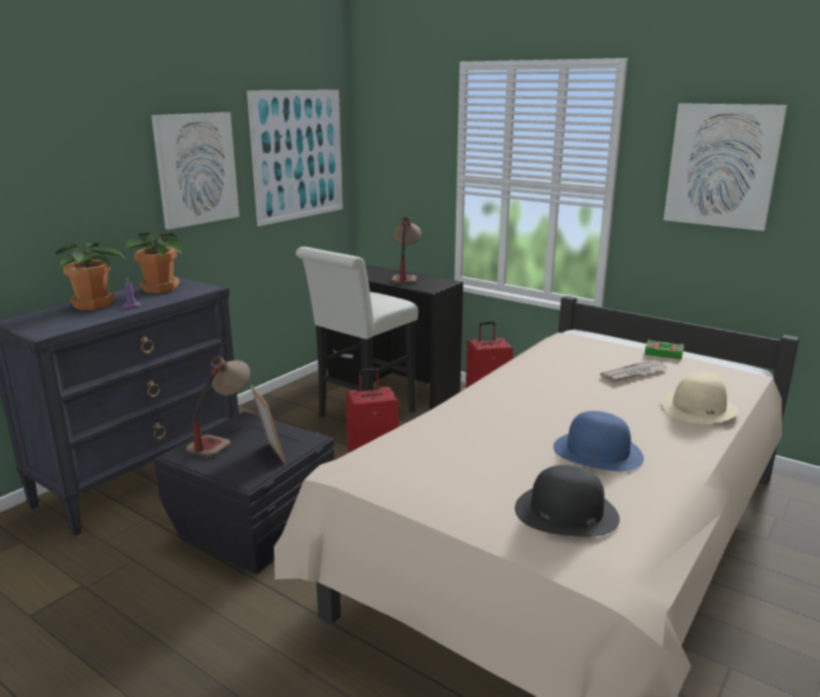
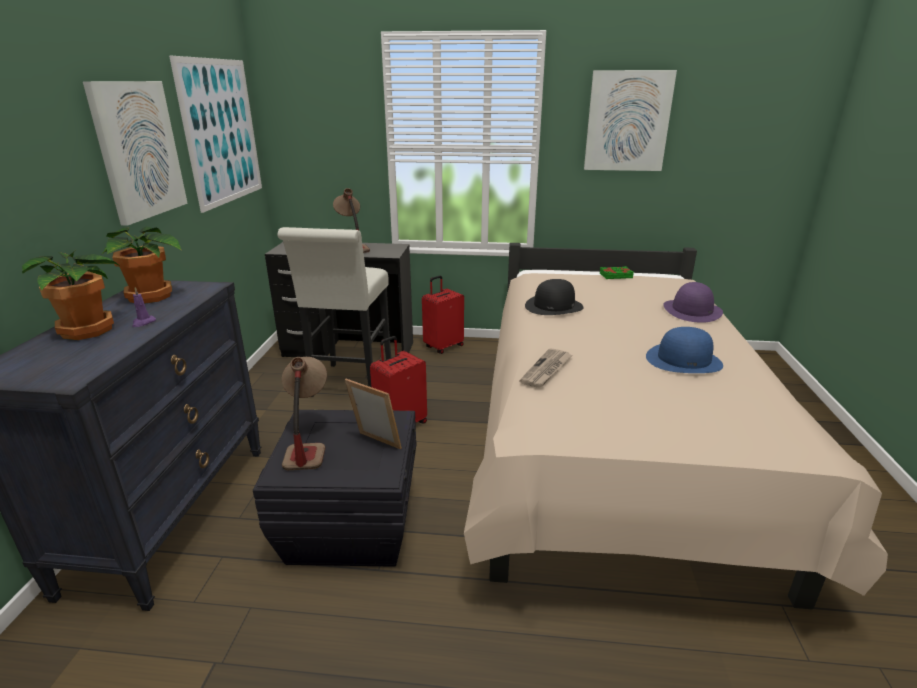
camera: 30 degrees left, 5 degrees up
(566, 512) = (732, 414): black hat -> black hat (553, 306)
(634, 373) = (620, 295): newspaper -> newspaper (547, 370)
(698, 408) = (692, 311): beige hat -> purple hat

